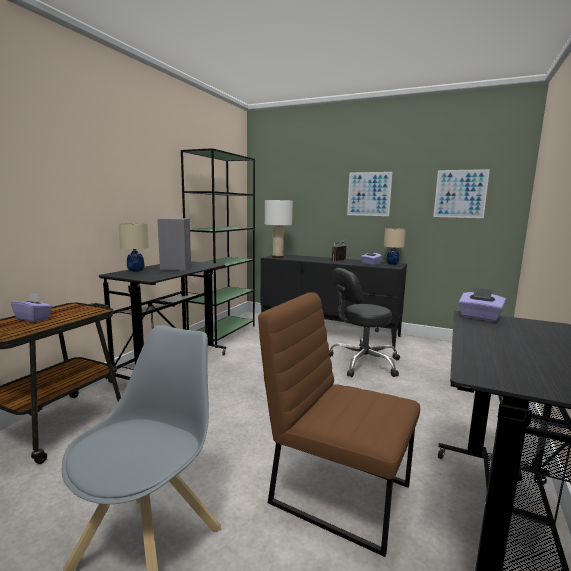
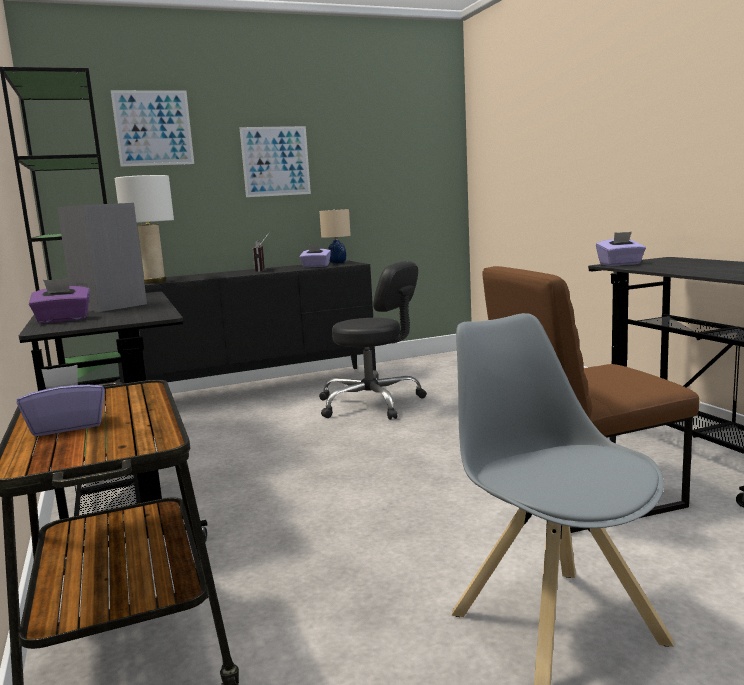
camera: 45 degrees left, 0 degrees up
(136, 271) = (63, 320): beige table lamp -> purple tissue box
(361, 363) = (375, 404): black office chair -> black office chair turned 90 degrees counterclockwise
(460, 194) = (395, 156): picture -> picture (153, 128)

